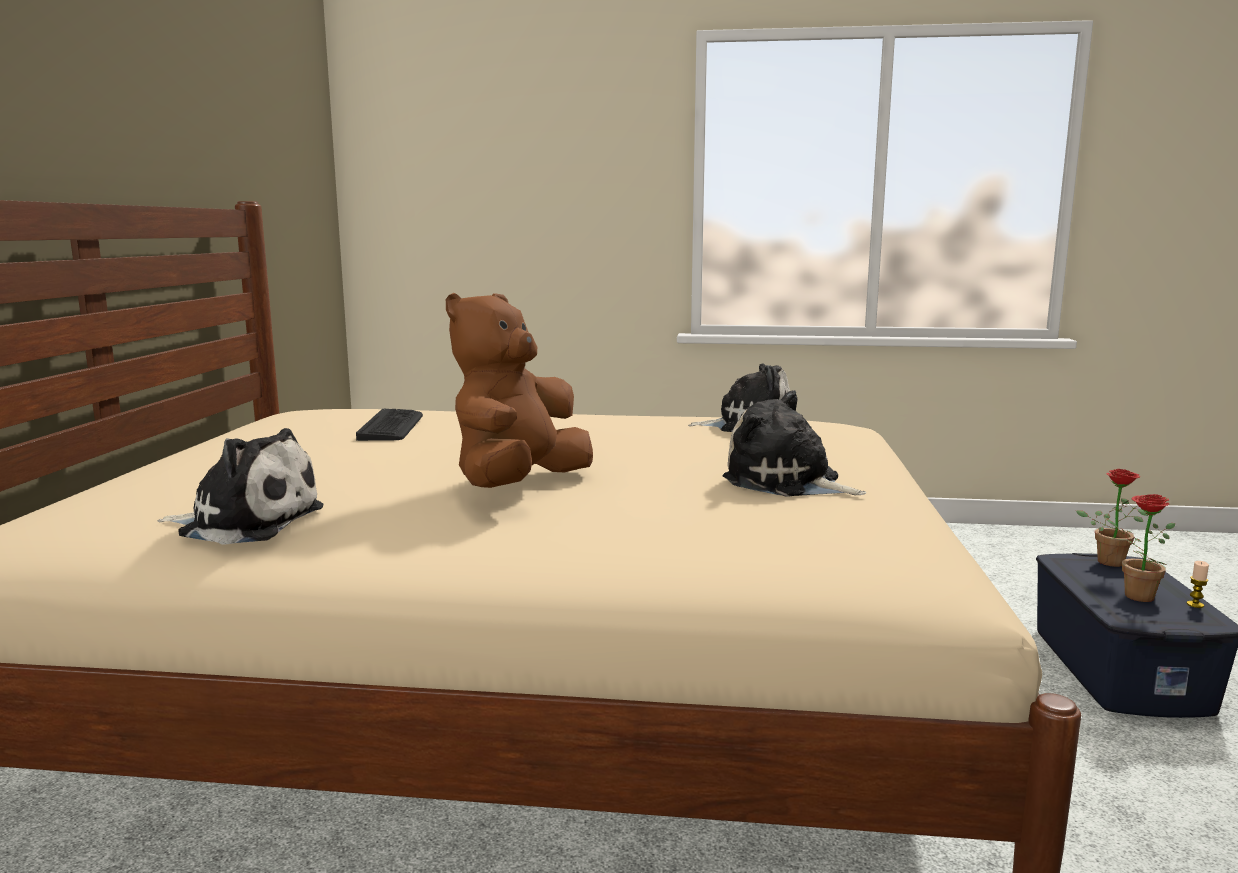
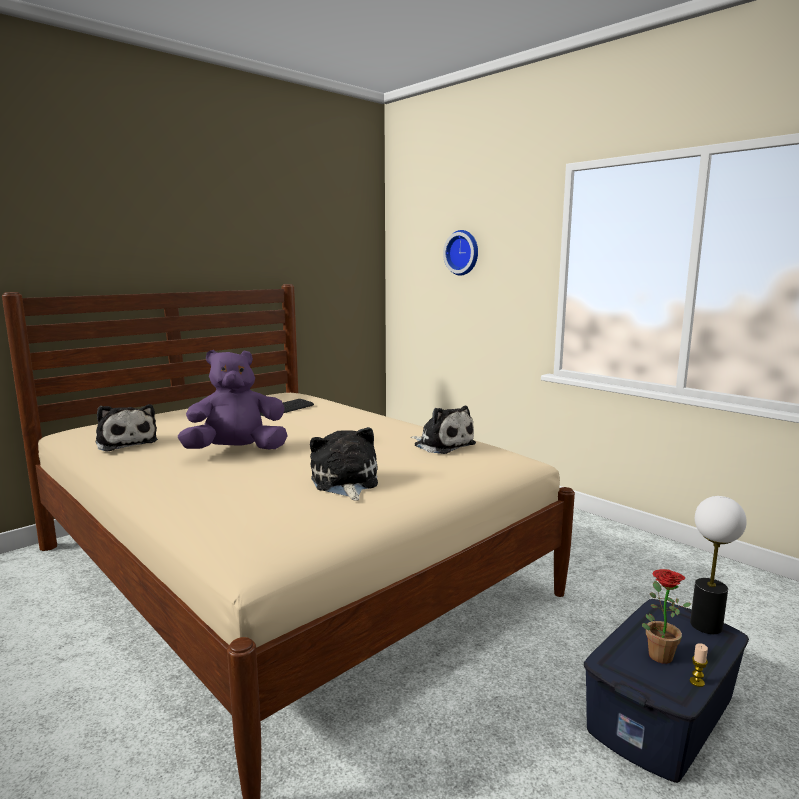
camera: 40 degrees right, 0 degrees up
(515, 157) = (463, 253): none -> wall clock
(518, 485) = (237, 451): brown plush toy -> purple plush toy
(1113, 561) = (706, 625): potted plant -> table lamp

